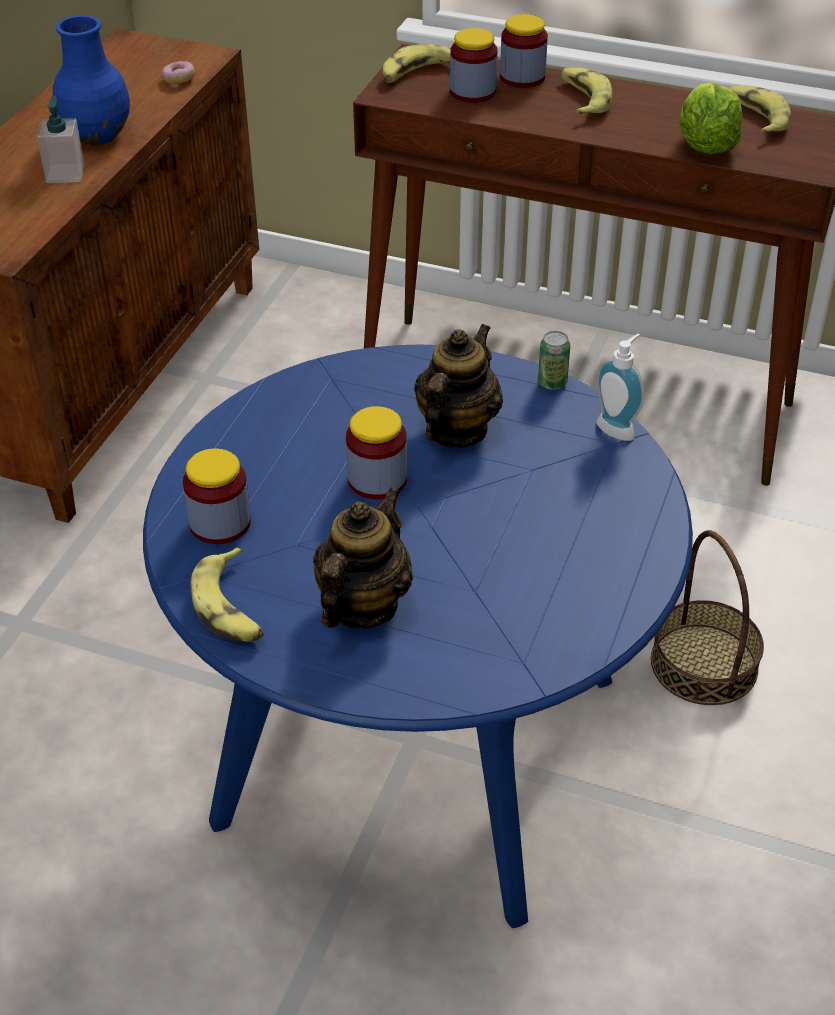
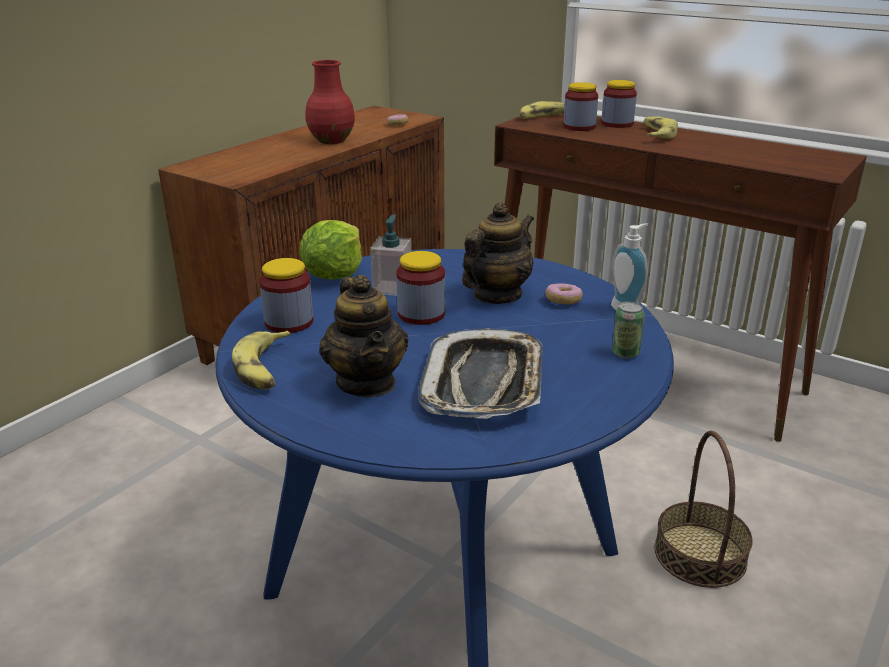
camera: 15 degrees right, 15 degrees down
(65, 173) = (300, 153): soap dispenser -> soap dispenser (392, 288)
(96, 135) = (331, 140): blue vase -> red vase
(362, 605) = (367, 382): teapot -> teapot turned 120 degrees clockwise
(495, 581) = (484, 383): none -> tray
(539, 427) = (563, 301): none -> donut
(552, 383) = (584, 280): can -> can (625, 353)
(705, 145) = (741, 158): lettuce -> lettuce (334, 274)
(755, 118) = (785, 150): banana -> none

